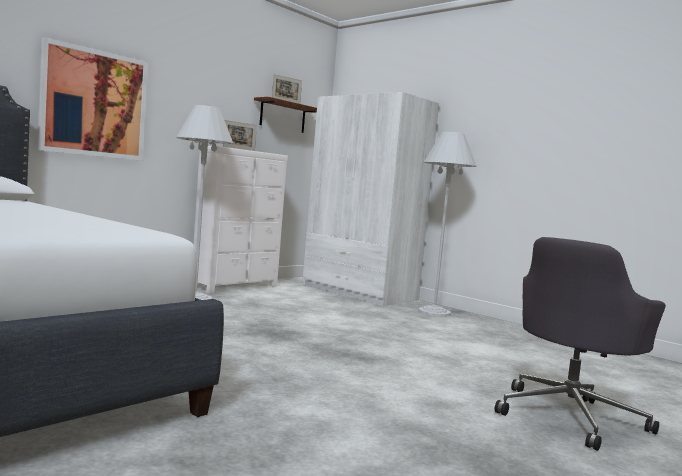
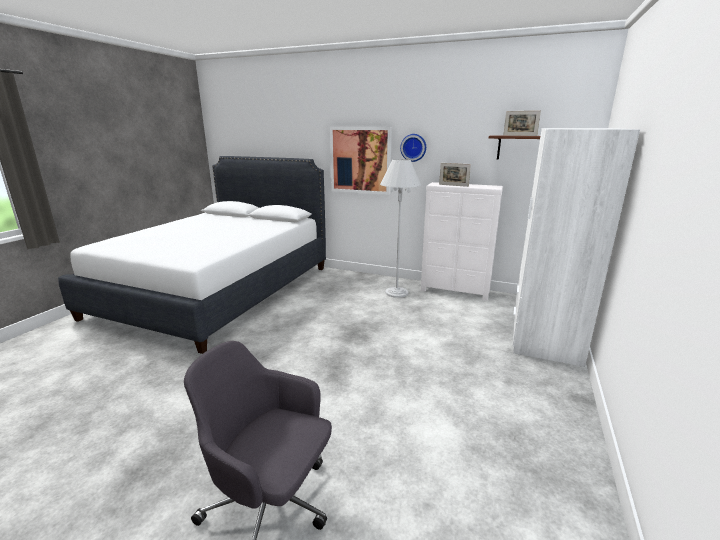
camera: 70 degrees right, 15 degrees up
(174, 97) = (413, 147): none -> wall clock
(434, 312) = (543, 384): white floor lamp -> none

